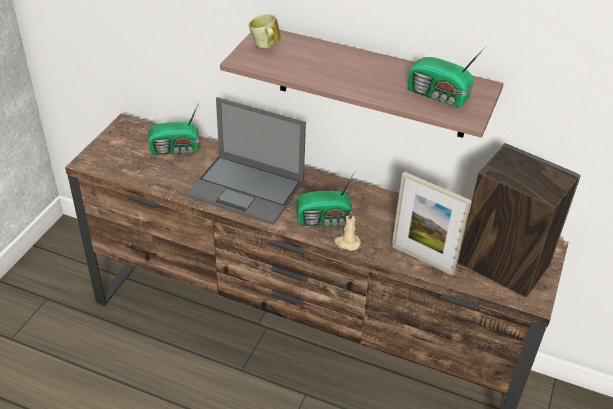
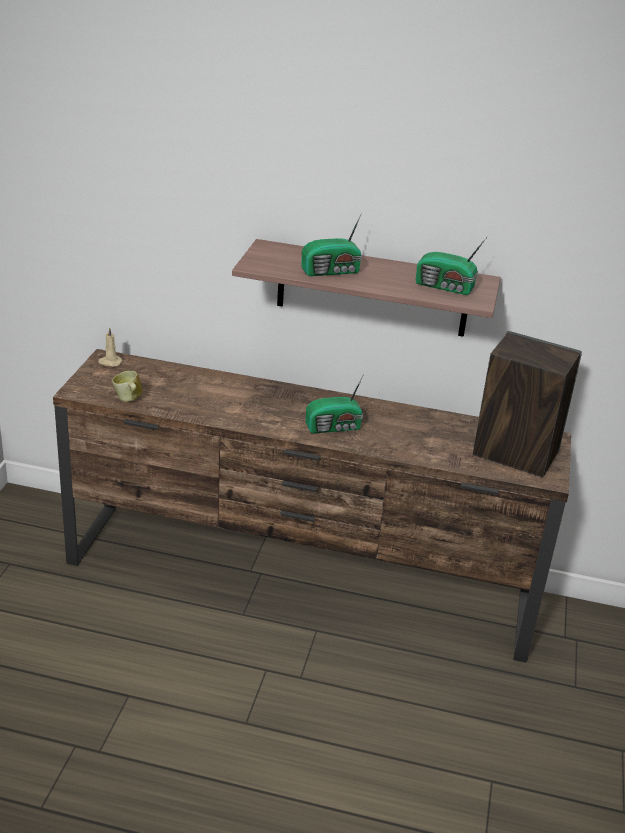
camera: 10 degrees left, 10 degrees down
(176, 149) = (165, 376): radio -> radio (332, 271)
(247, 189) = (249, 406): laptop -> none
(265, 47) = (270, 255): mug -> mug (128, 400)
(347, 243) = (361, 445): beige candle -> beige candle (110, 362)
(422, 259) = (438, 454): picture frame -> none

